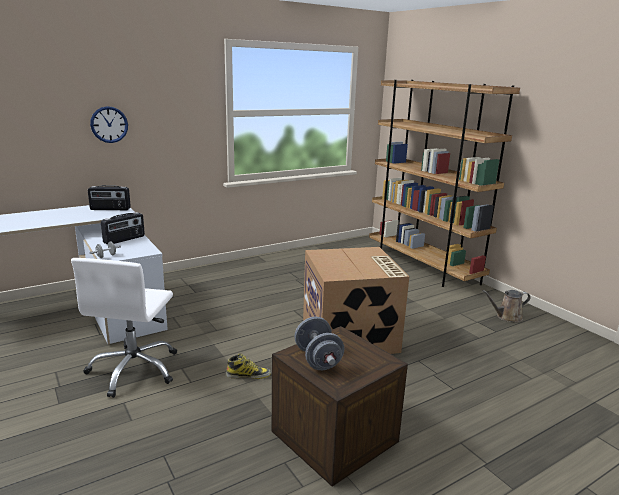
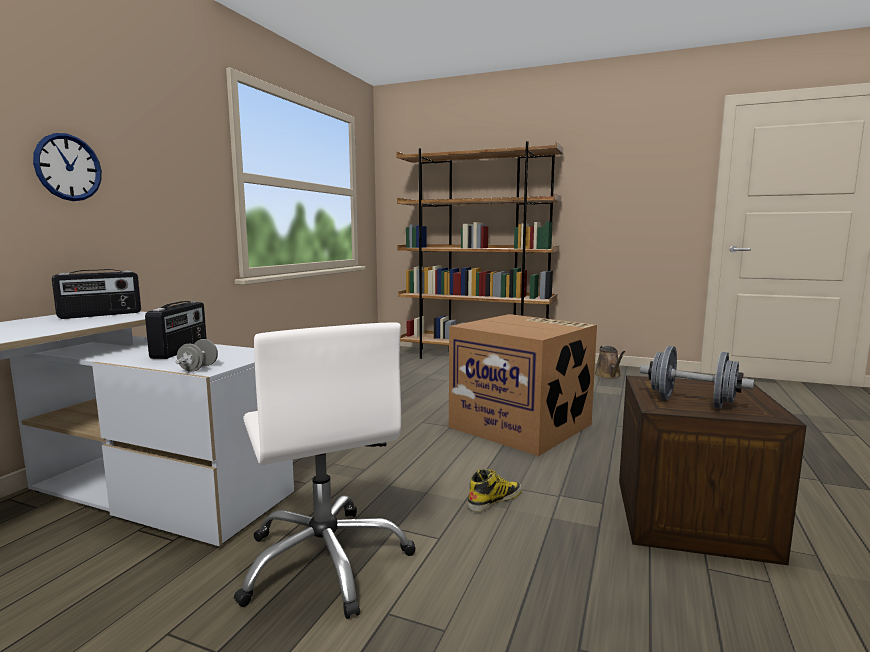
camera: 35 degrees left, 10 degrees down
(506, 317) = (608, 376): brown watering can -> brown watering can turned 45 degrees counterclockwise

